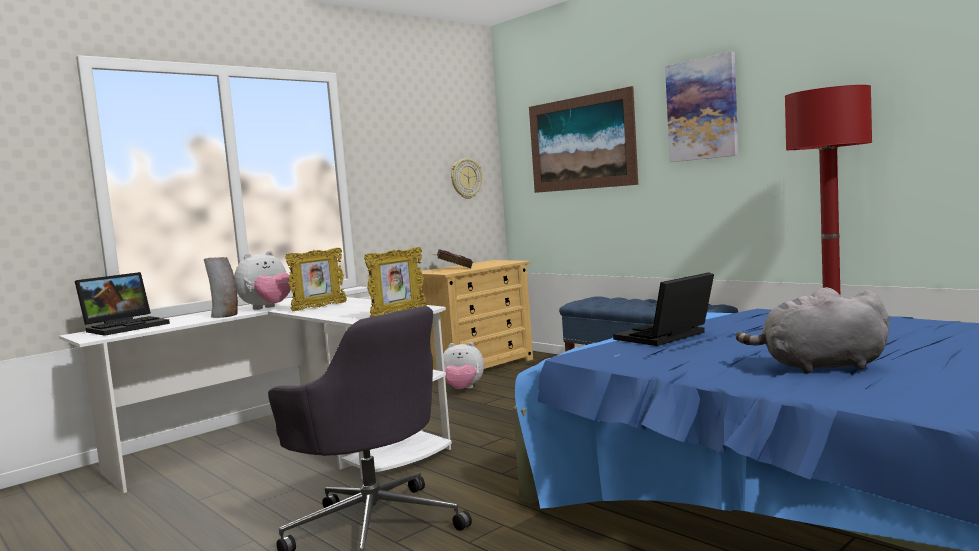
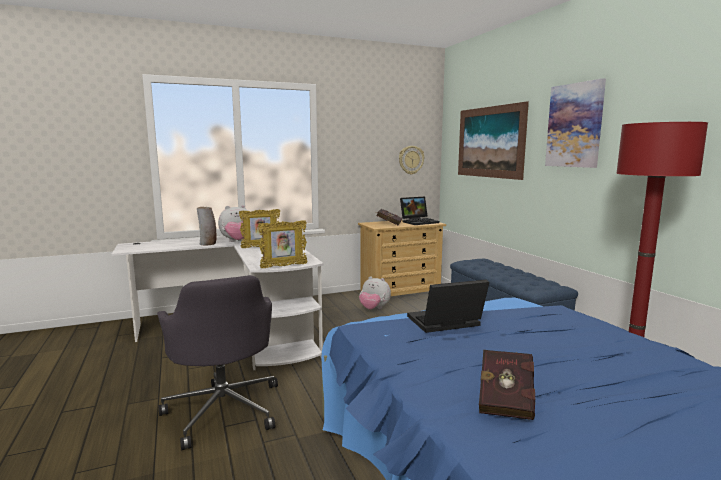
camera: 20 degrees right, 5 degrees up
(127, 327) = (152, 243): laptop -> laptop (419, 222)
(819, 367) = (506, 399): grey plush toy -> red book

